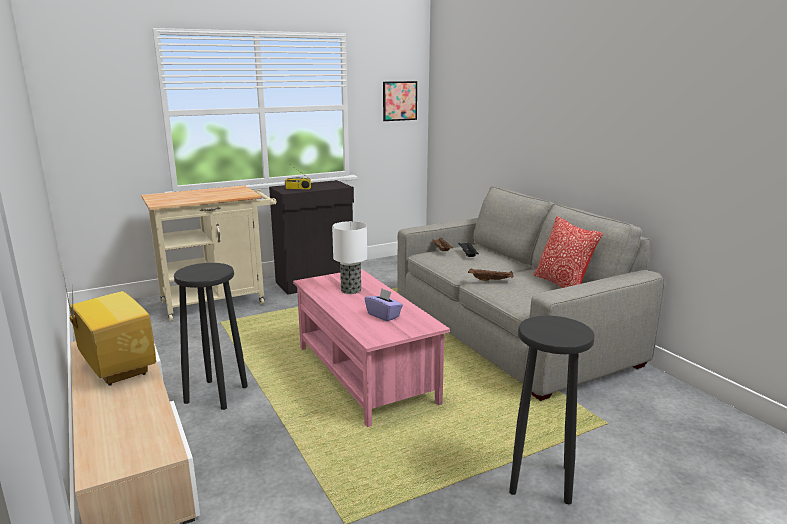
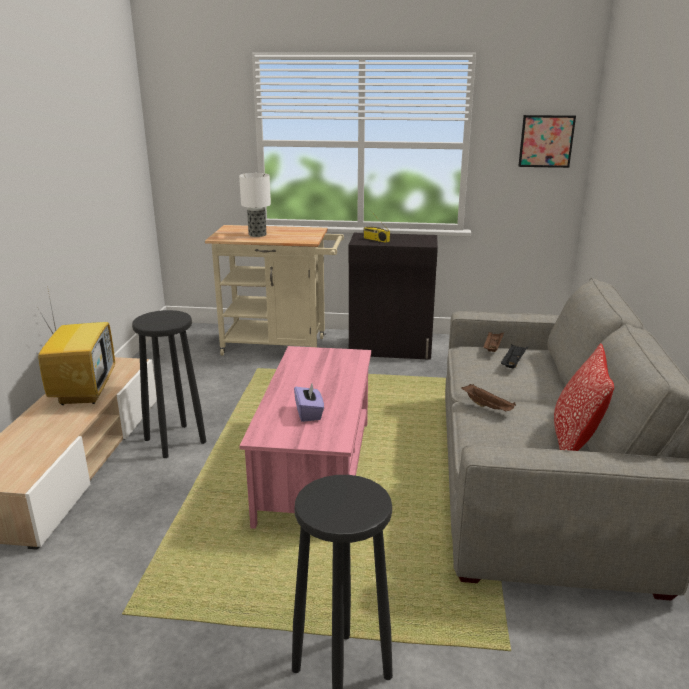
camera: 35 degrees right, 5 degrees up
(350, 290) = (321, 373): table lamp -> table lamp (257, 235)

